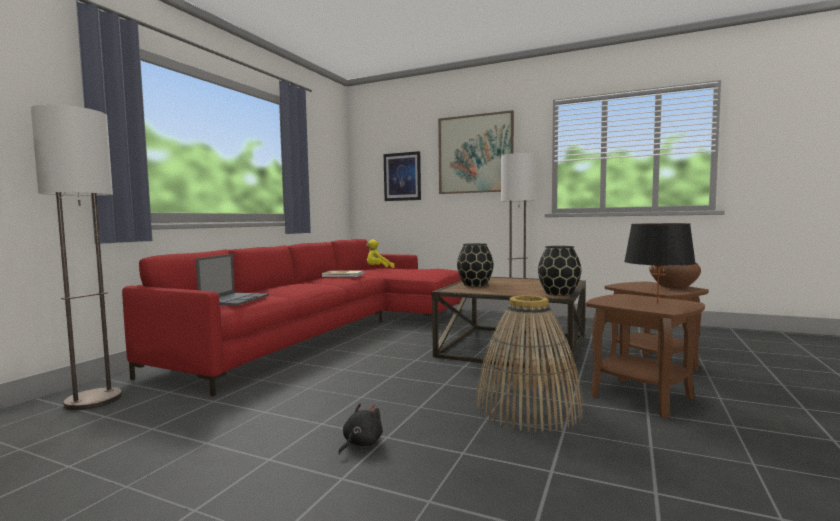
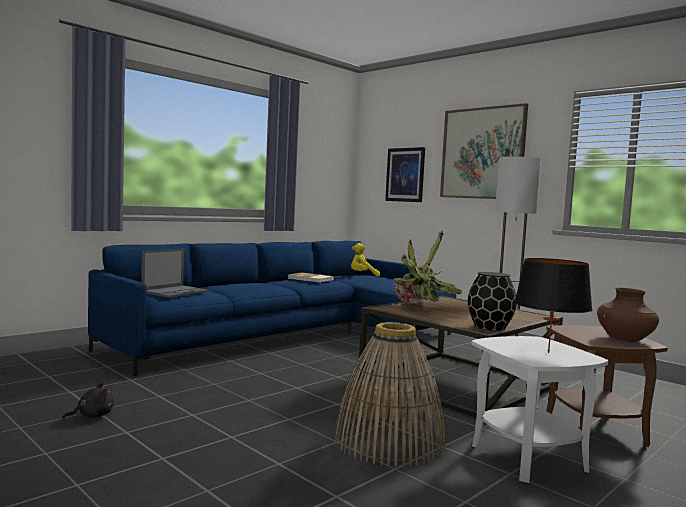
camera: 20 degrees right, 0 degrees up
(93, 400) = (51, 362): floor lamp -> none
(335, 331) = (295, 336): red sofa -> blue sofa
(360, 443) = (204, 437): black plush toy -> black plush toy (92, 416)
(475, 284) = (421, 306): black vase -> potted plant
(640, 397) = (527, 457): brown side table -> white side table

